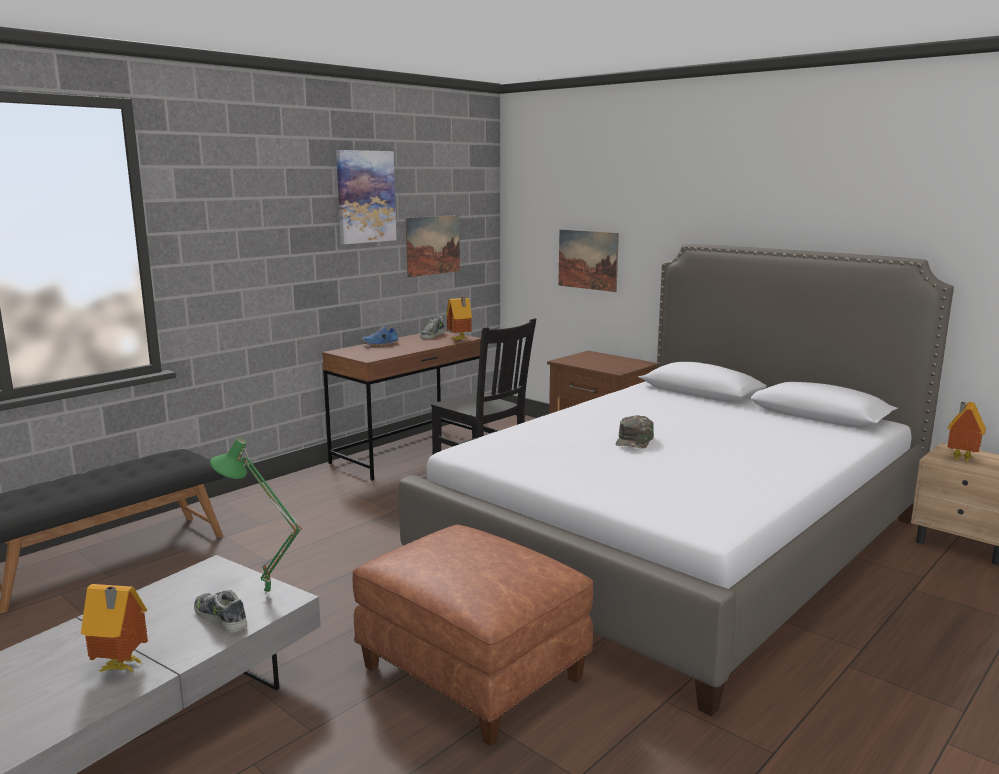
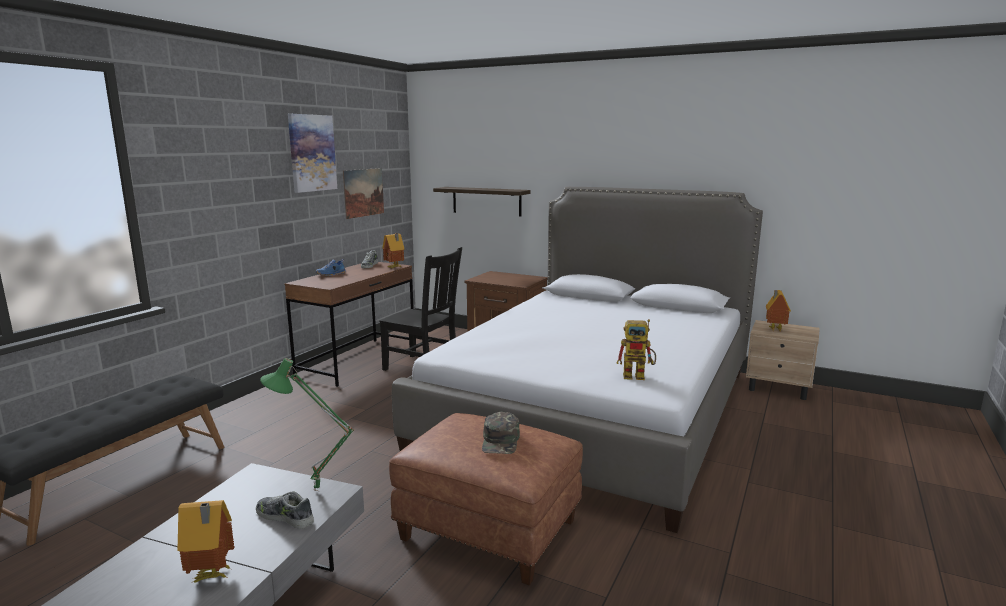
camera: 15 degrees left, 0 degrees up
(588, 260) = (486, 201): picture -> shelf
(634, 440) = (567, 334): green cap -> green cap (501, 441)
(695, 502) = (638, 376): none -> toy robot

